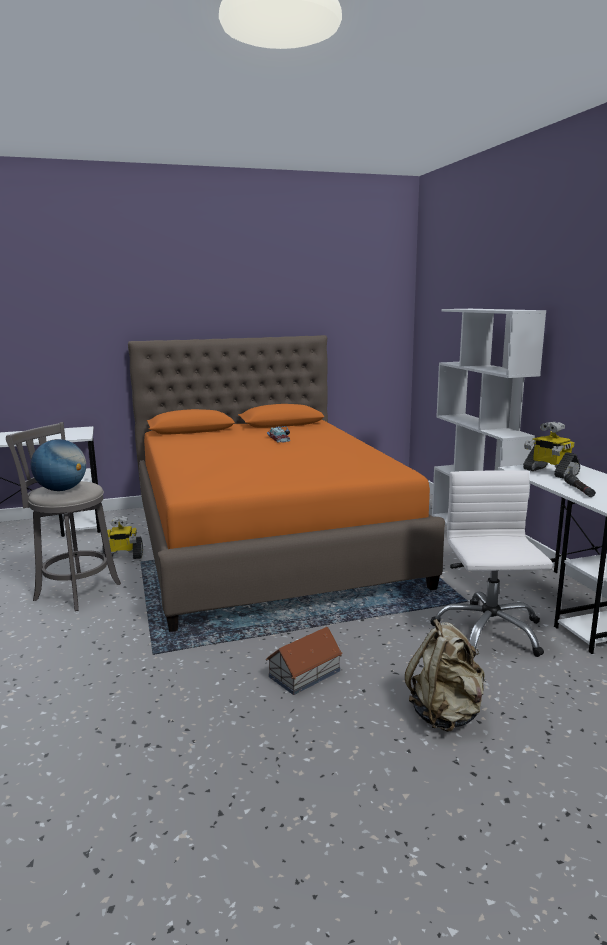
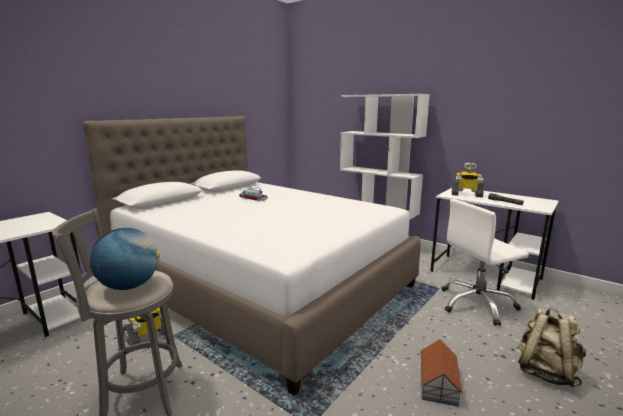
camera: 35 degrees left, 0 degrees up
(267, 542) = (261, 284): orange bed -> white bed
(488, 631) = (477, 304): white office chair -> white office chair turned 75 degrees counterclockwise

